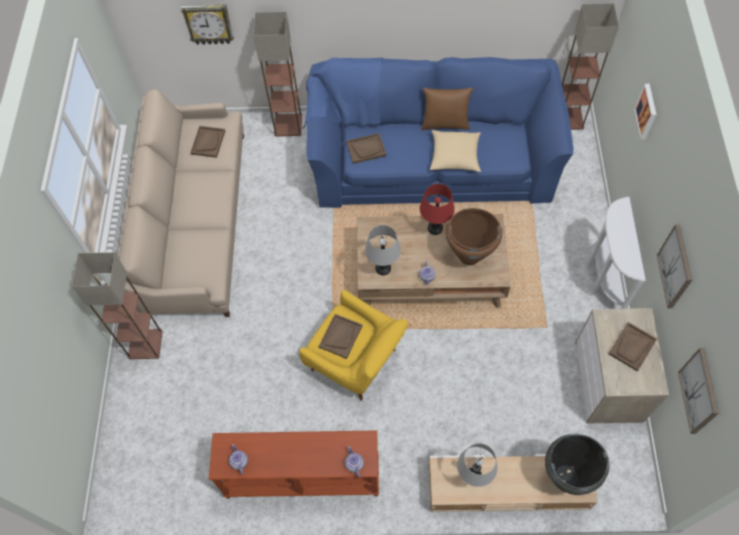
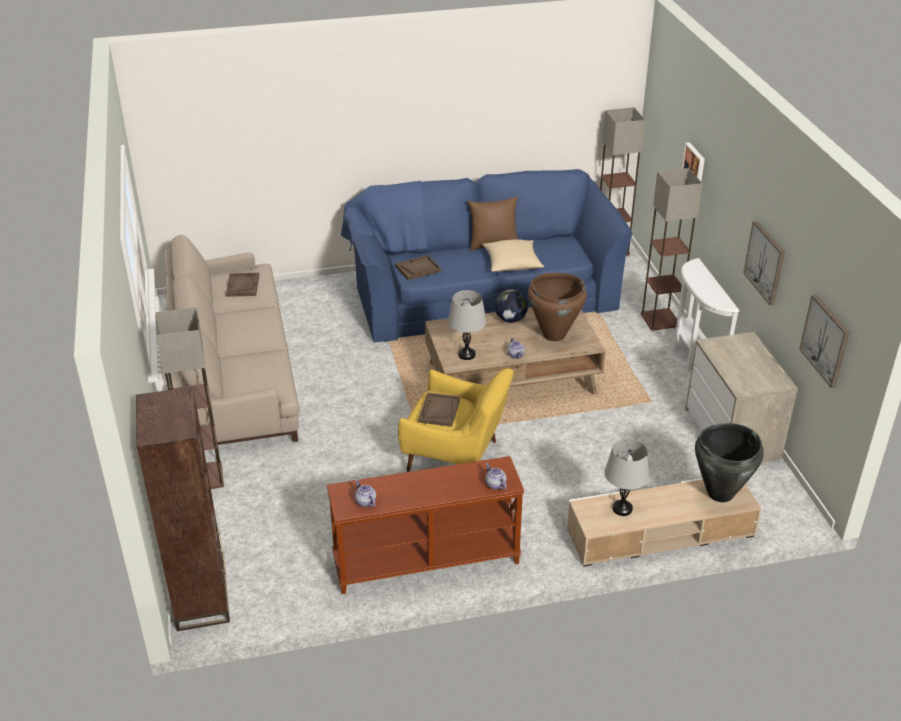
camera: 15 degrees left, 25 degrees down
(118, 479) = (201, 598): none -> brown bookcase
(208, 23) = (238, 161): wall clock -> none
(288, 125) = (318, 285): floor lamp -> floor lamp (660, 319)
(435, 228) = (510, 319): red table lamp -> globe
(632, 347) = (747, 360): brown tray -> none

